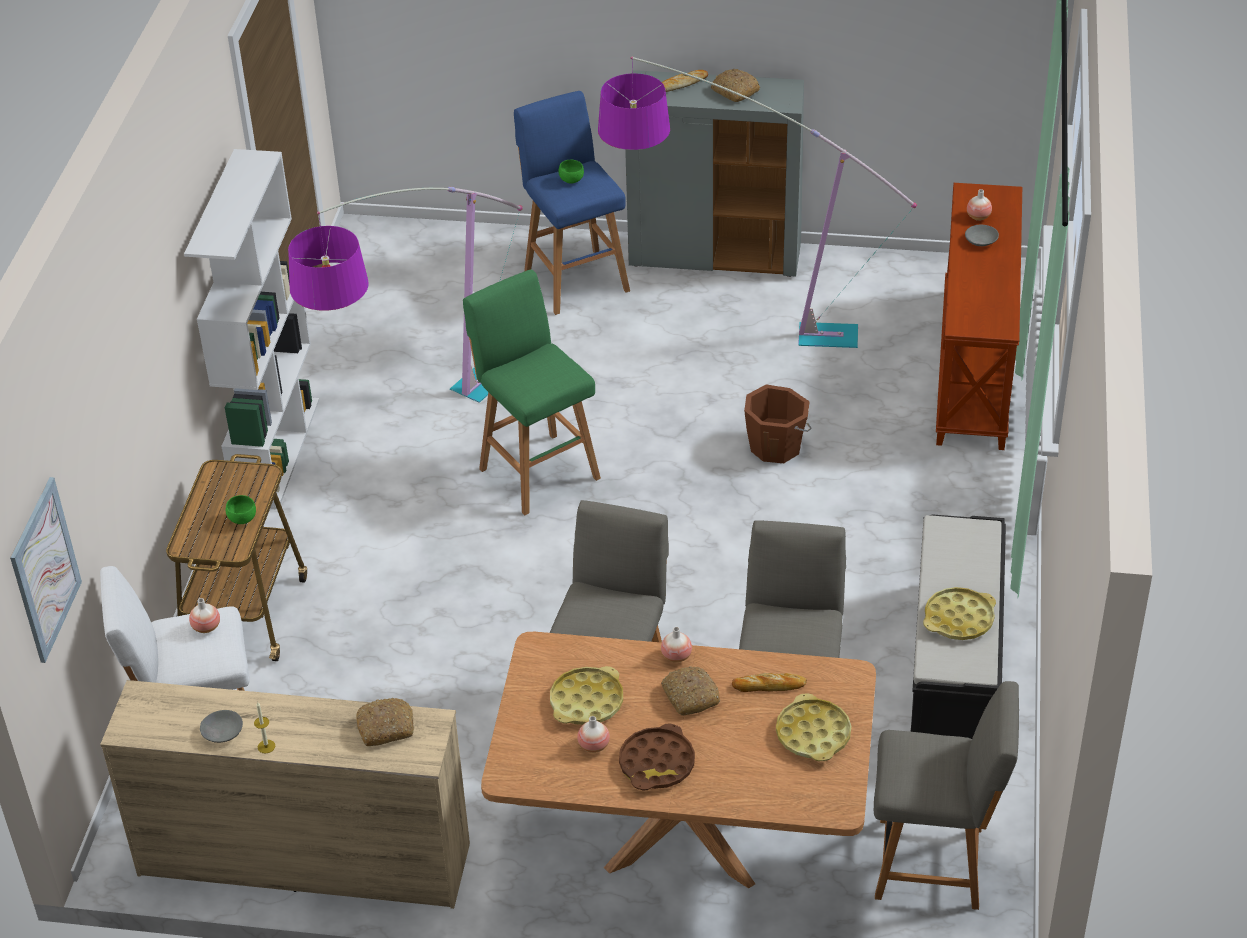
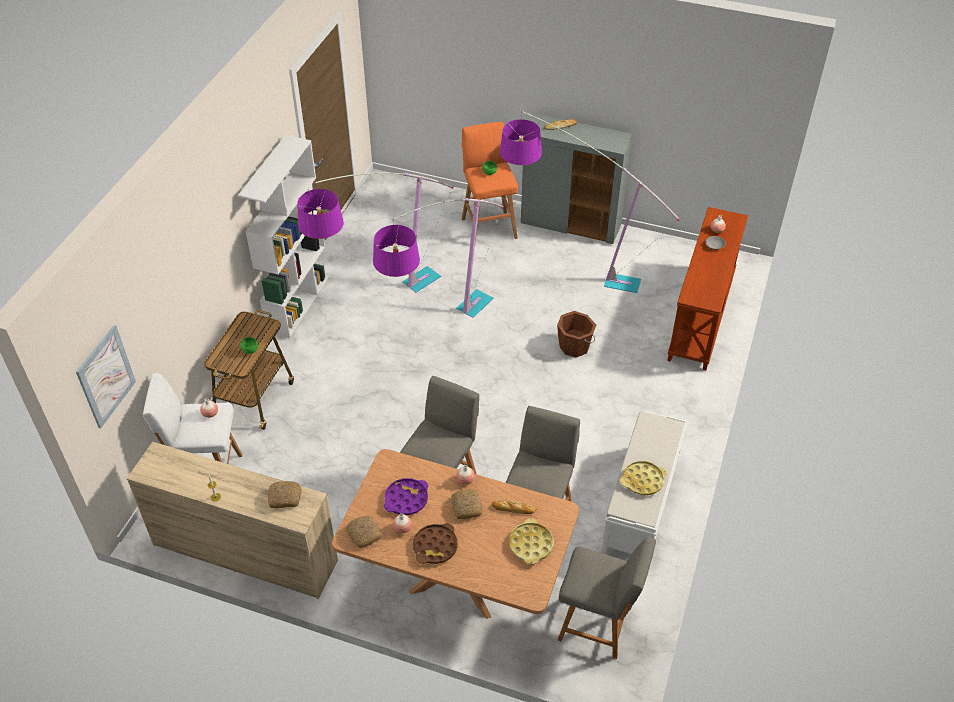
camera: 10 degrees right, 5 degrees up
(222, 732) = (194, 483): grey bowl -> none
(537, 471) = (436, 339): green stool -> floor lamp
(575, 280) = (488, 227): blue stool -> orange stool
(586, 701) = (406, 499): yellow tray -> purple tray
(734, 91) = (589, 135): bread -> bread (363, 534)
(953, 670) = (641, 504): black bench -> white bench

